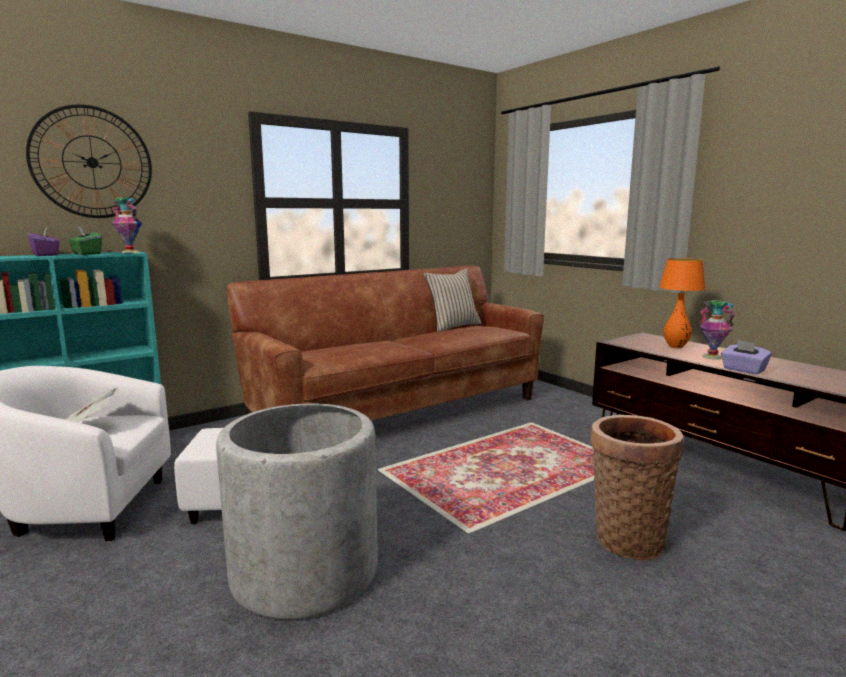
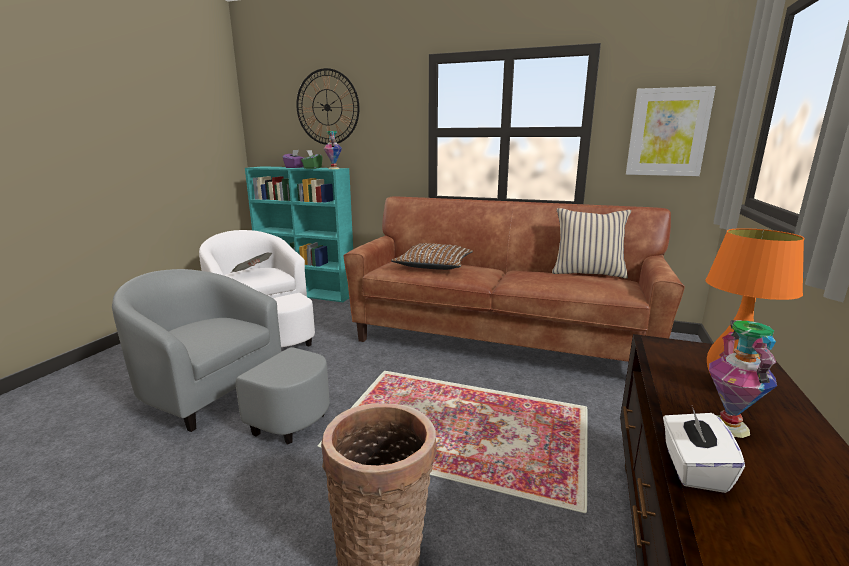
camera: 55 degrees right, 5 degrees up
(304, 571) = (226, 400): grey planter -> grey armchair
(348, 348) = (433, 265): none -> brown pillow
(456, 205) = (667, 132): none -> picture
(743, 370) = (693, 468): purple tissue box -> white tissue box

